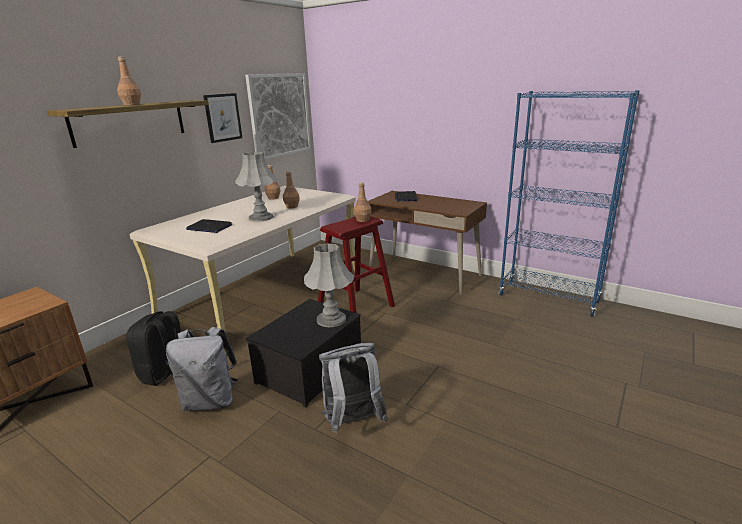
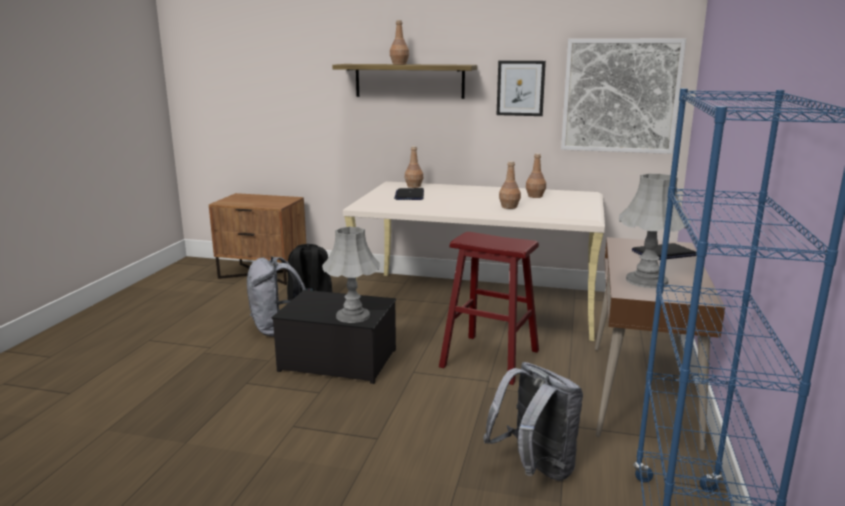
camera: 70 degrees right, 5 degrees down
(260, 217) = (455, 204): grey table lamp -> grey table lamp (646, 280)
(353, 423) = (257, 400): grey backpack -> grey backpack (534, 469)
(362, 220) = (510, 243): brown bottle -> brown bottle (414, 186)

